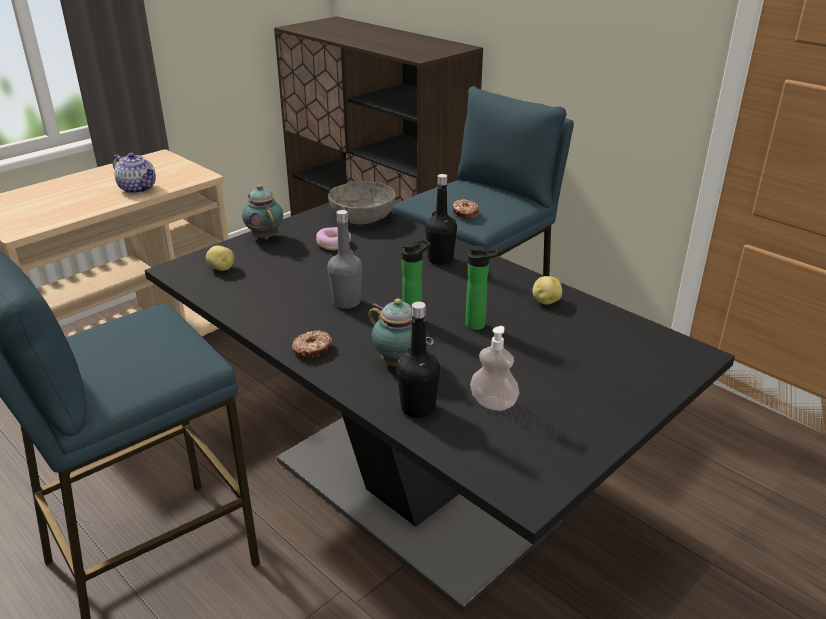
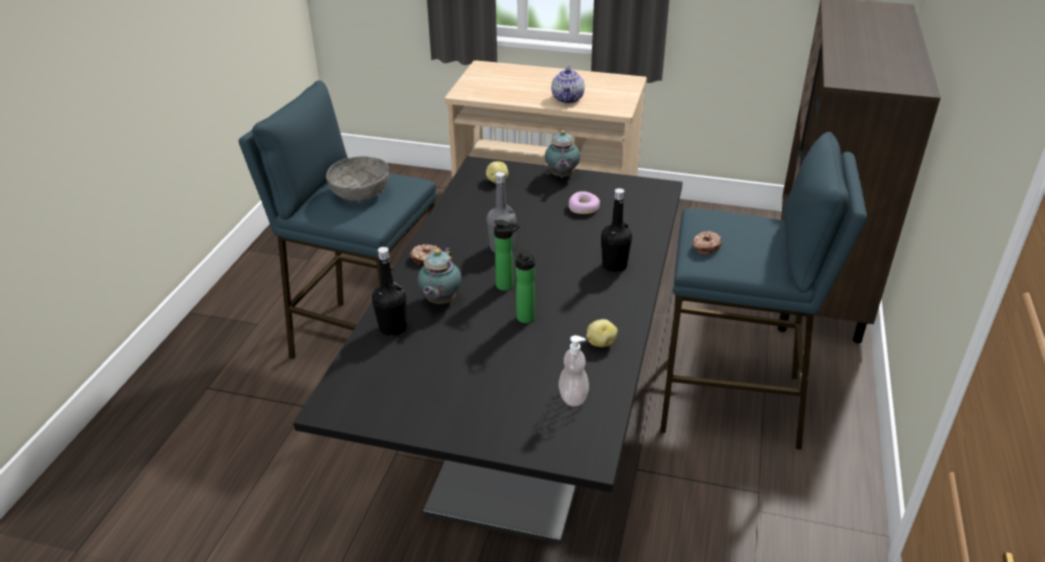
camera: 60 degrees right, 5 degrees up
(264, 236) = (561, 176): teapot -> teapot turned 150 degrees clockwise
(362, 217) = (644, 203): grey bowl -> grey bowl (360, 193)
(493, 403) = (424, 360): soap dispenser -> soap dispenser (573, 397)

